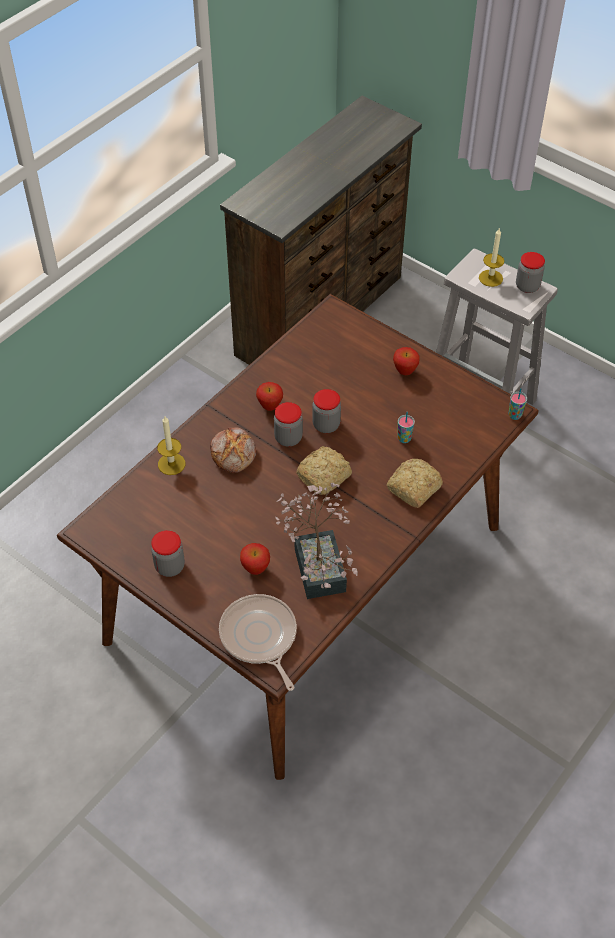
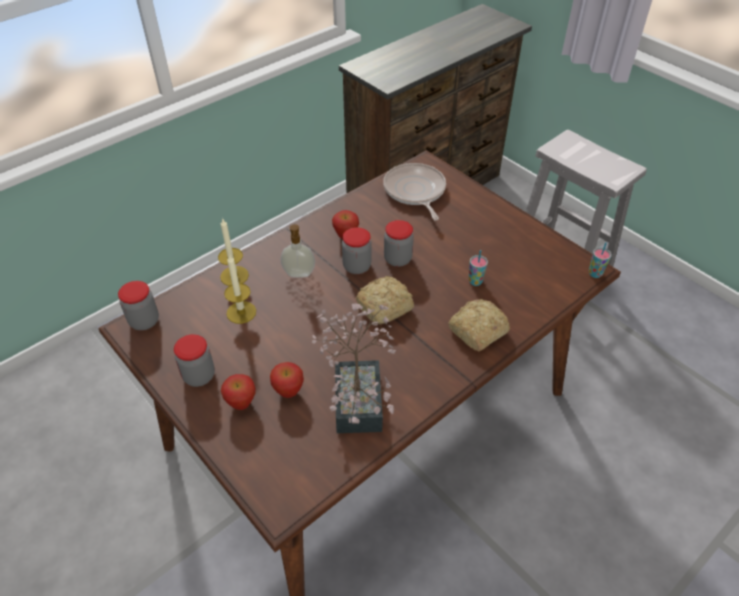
camera: 10 degrees right, 5 degrees down
(234, 454) = (299, 274): bread -> soap dispenser
(259, 637) = (272, 470): frying pan -> frying pan (415, 191)
(405, 372) = (486, 221): apple -> apple (241, 404)
(490, 278) = (581, 154): candle -> candle (241, 312)
(527, 286) = (617, 164): jar -> jar (144, 321)

